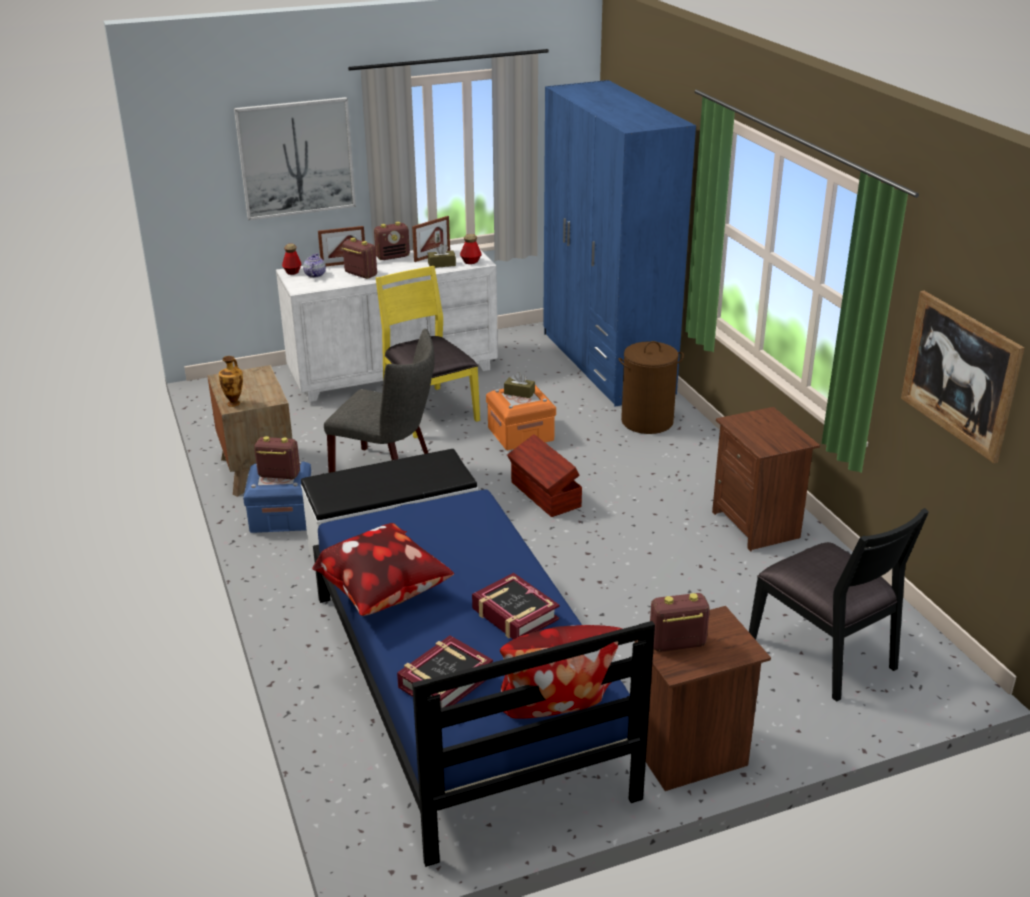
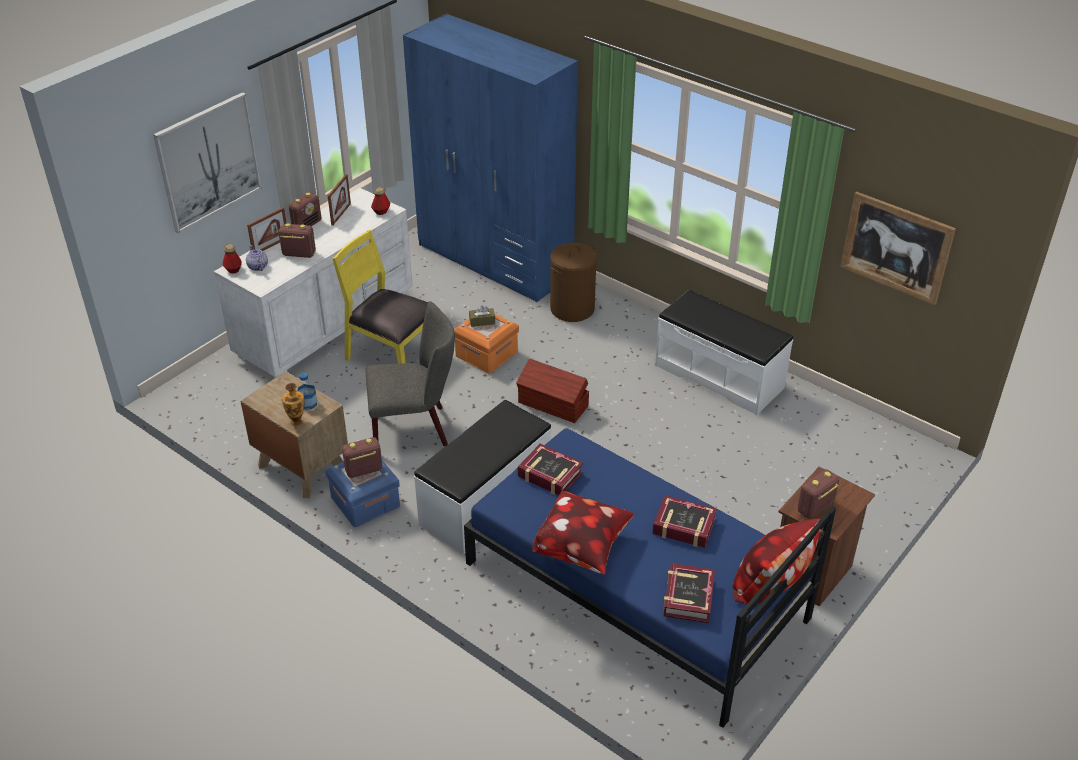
camera: 30 degrees left, 10 degrees up
(260, 393) = (308, 403): none -> bottle
(423, 521) = (550, 475): none -> book
(441, 264) = (359, 221): brown tissue box -> none
(757, 525) = (719, 376): brown nightstand -> white bench
(824, 652) = (835, 463): black chair -> none

